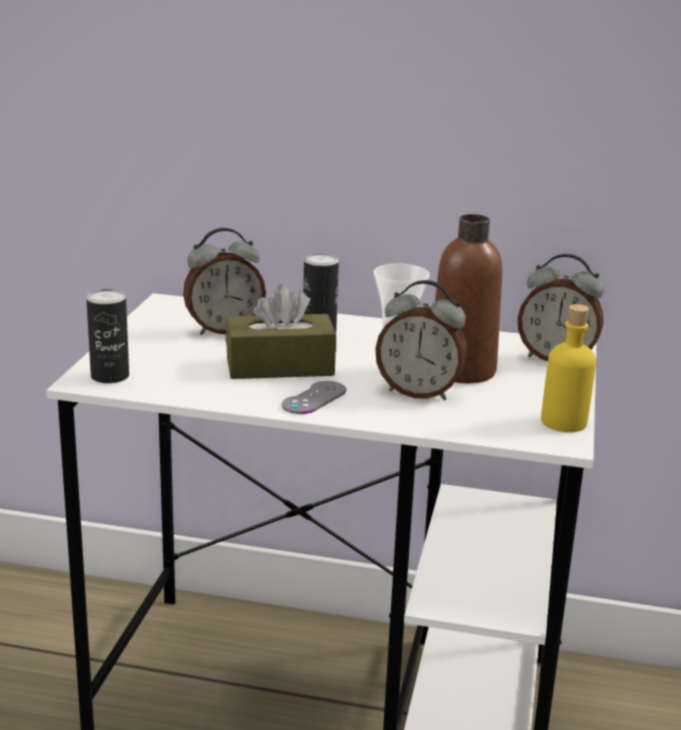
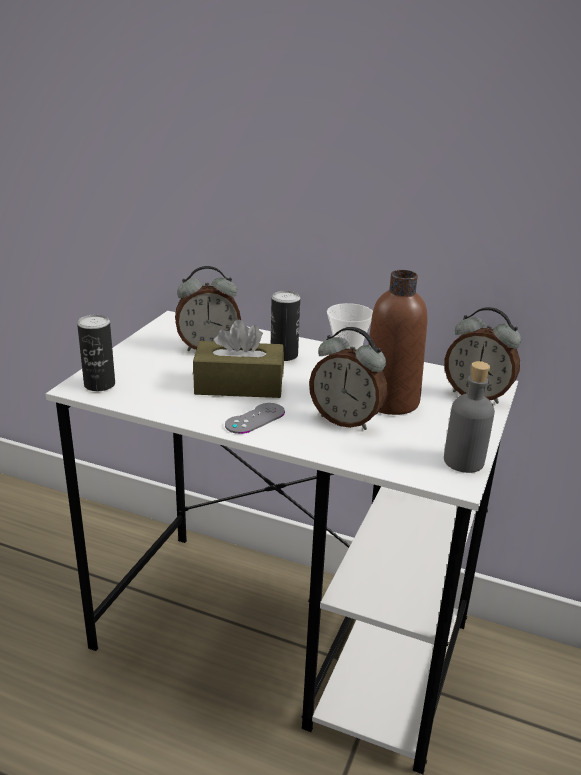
camera: 10 degrees right, 5 degrees up
(564, 422) = (464, 461): yellow bottle -> grey bottle

